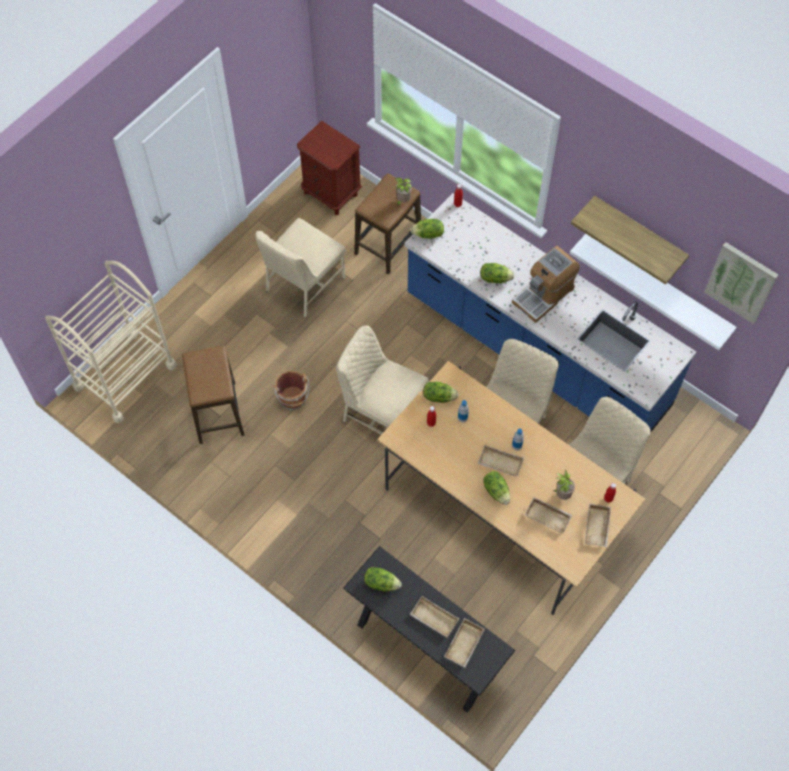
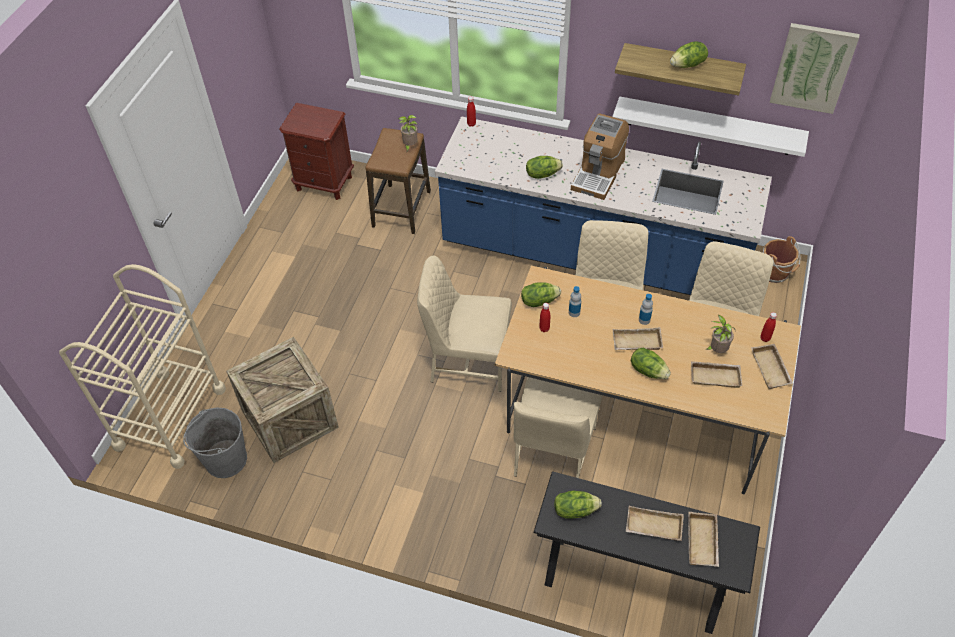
camera: 20 degrees left, 10 degrees down
(155, 429) = (225, 459): none -> grey bucket
(217, 412) = (290, 419): stool -> crate
(293, 399) = (368, 378): brown bucket -> brown bucket (775, 273)
(303, 284) = (331, 269): beige chair -> beige chair (552, 452)
(428, 234) = (455, 157): lettuce -> lettuce (688, 65)

